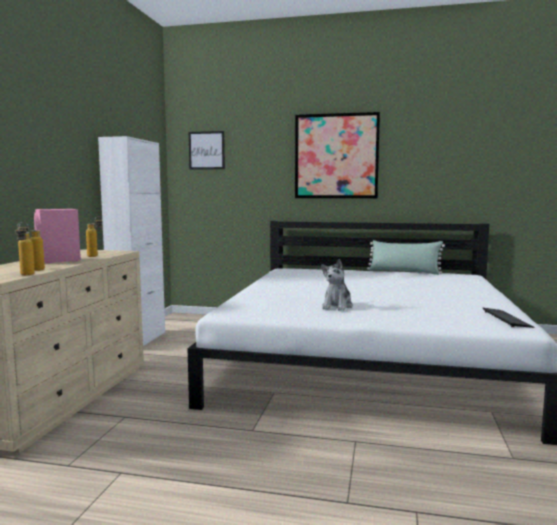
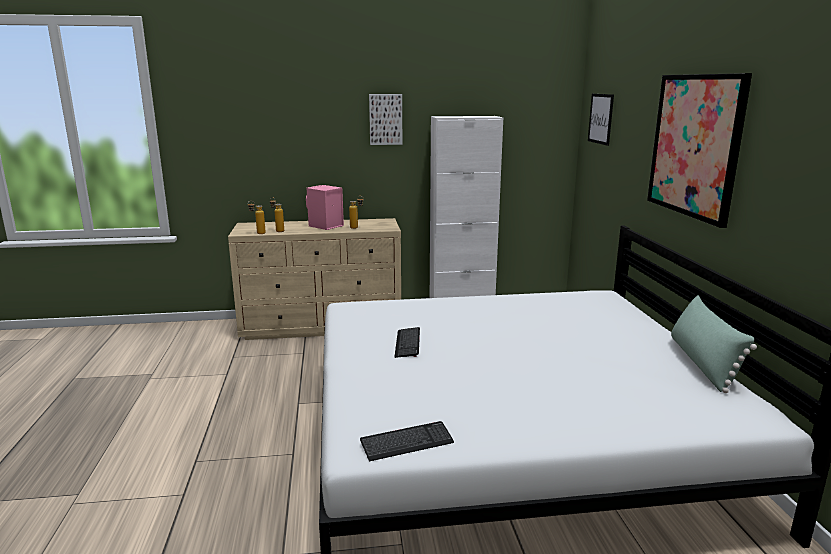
camera: 70 degrees right, 10 degrees up
(65, 134) = (385, 119): none -> picture
(337, 306) = (407, 343): plush toy -> keyboard

